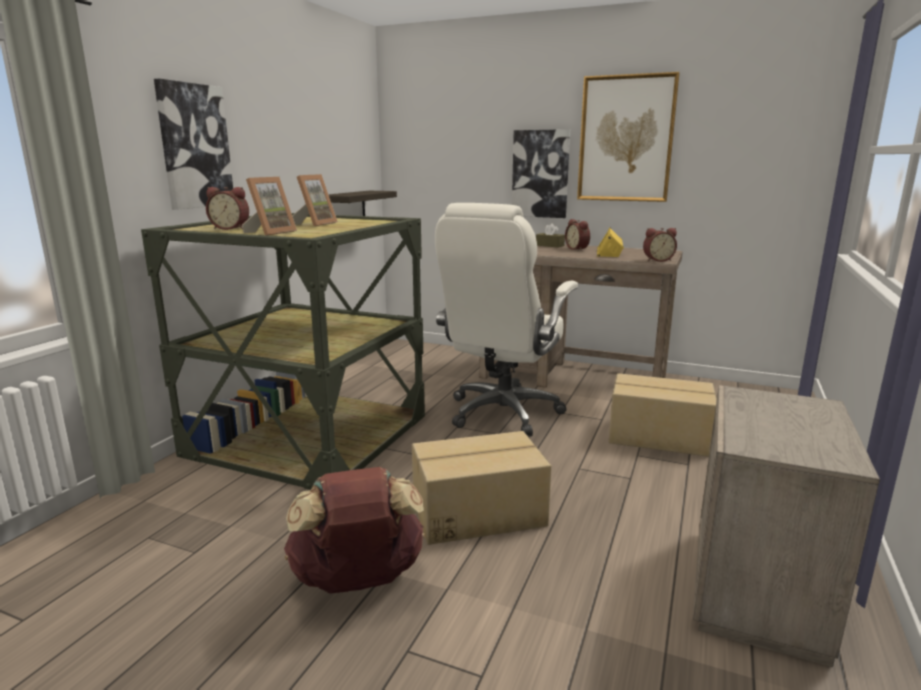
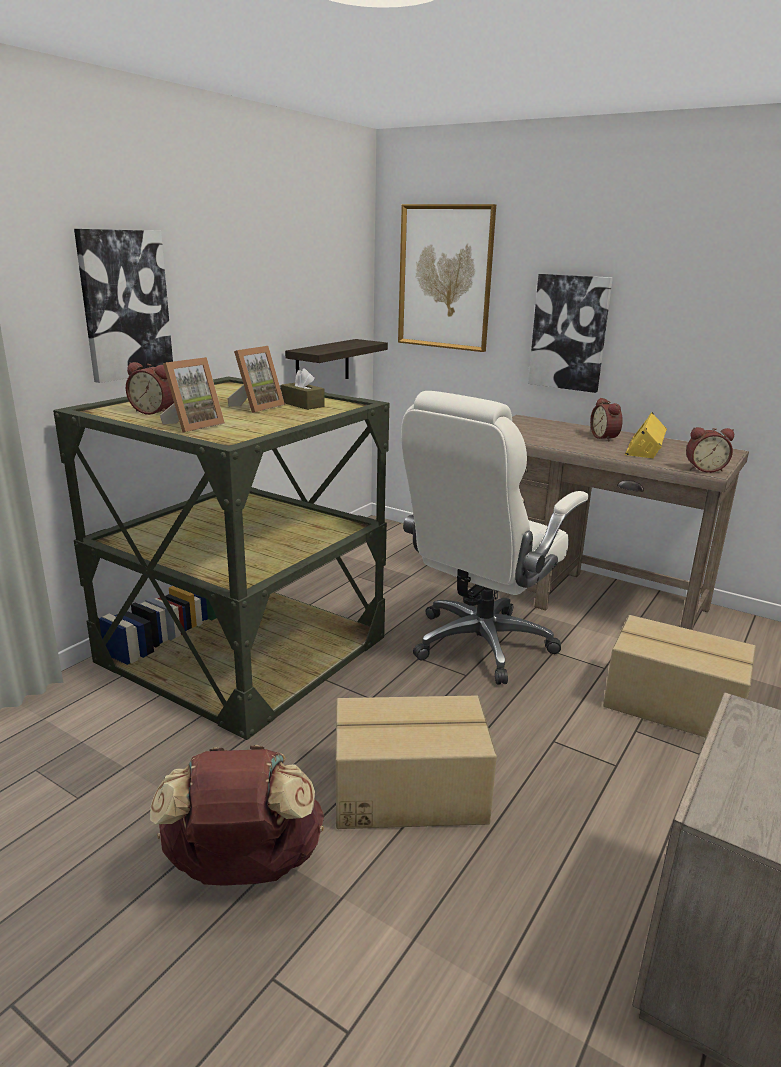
camera: 10 degrees right, 5 degrees up
(550, 245) = (571, 428): brown tissue box -> brown tissue box (303, 404)
(626, 139) = (686, 295): picture -> picture (445, 278)

